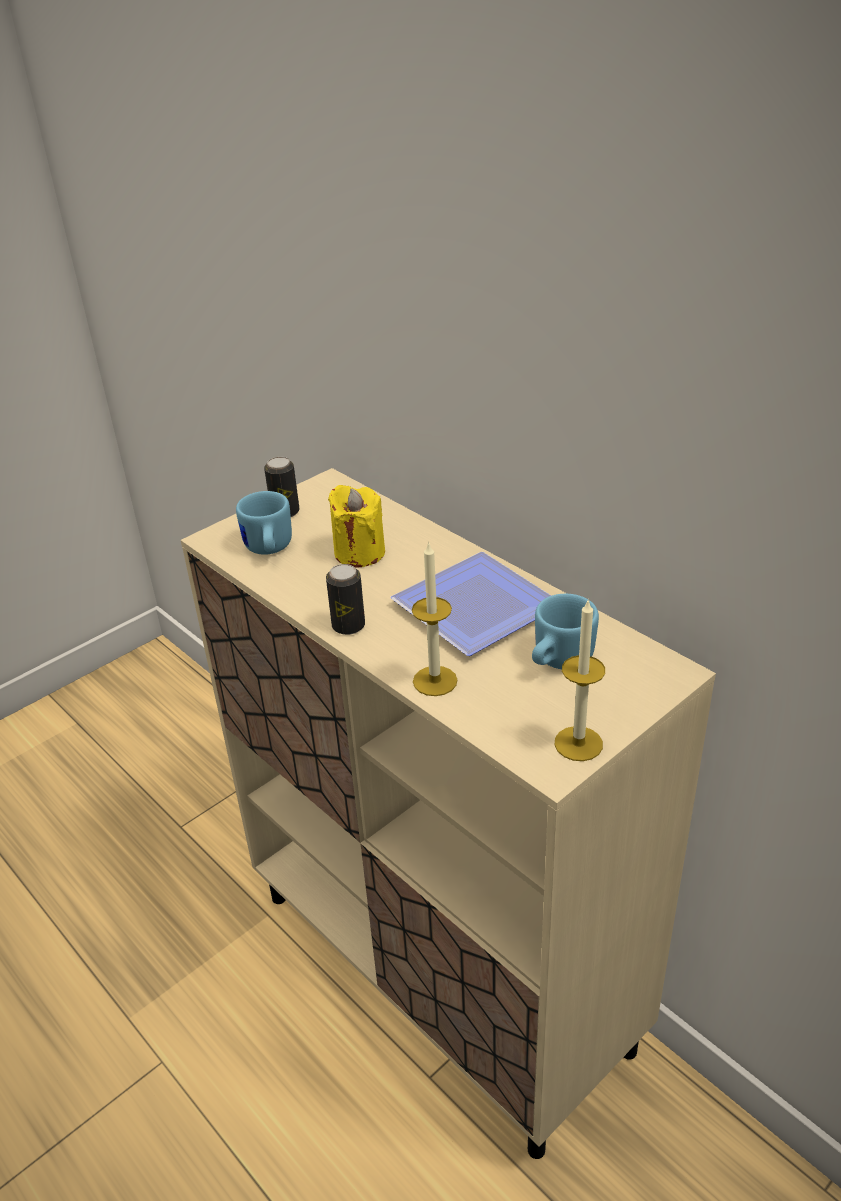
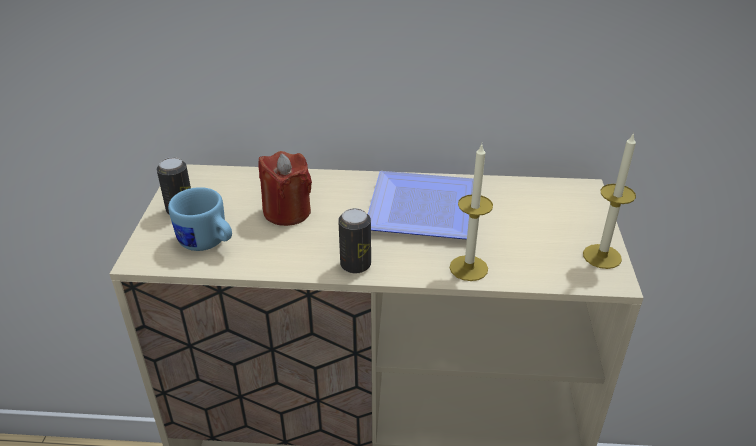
camera: 45 degrees left, 0 degrees up
(359, 553) = (287, 212): yellow candle -> red candle
(557, 661) = (518, 215): blue mug -> none

